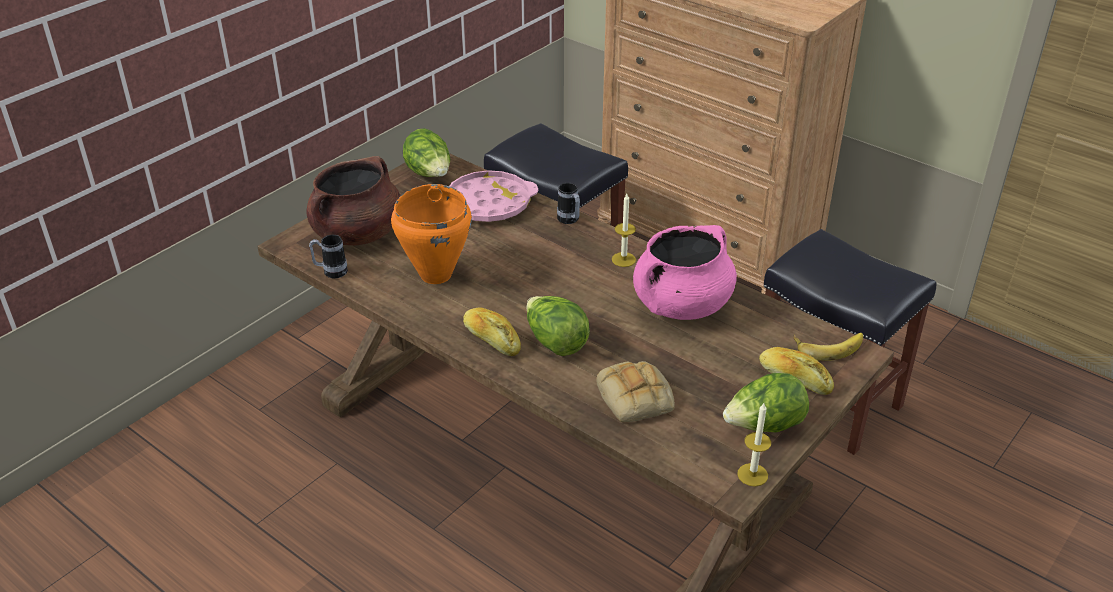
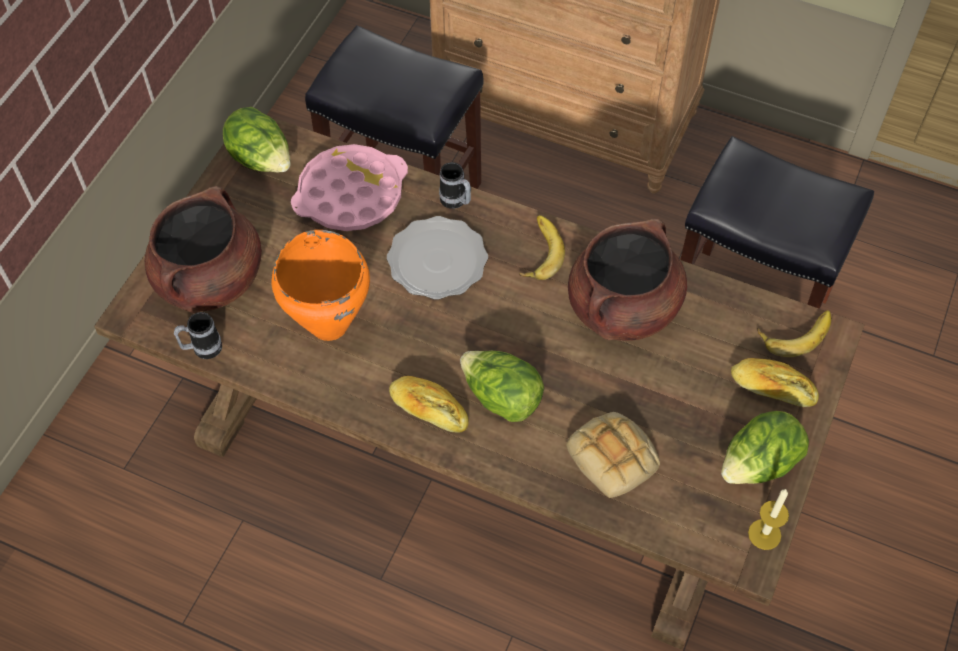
camera: 15 degrees left, 20 degrees up
(539, 251) = (437, 260): none -> plate
(623, 259) = (537, 251): candle -> banana
(681, 305) = (623, 308): pink cooking pot -> brown cooking pot

